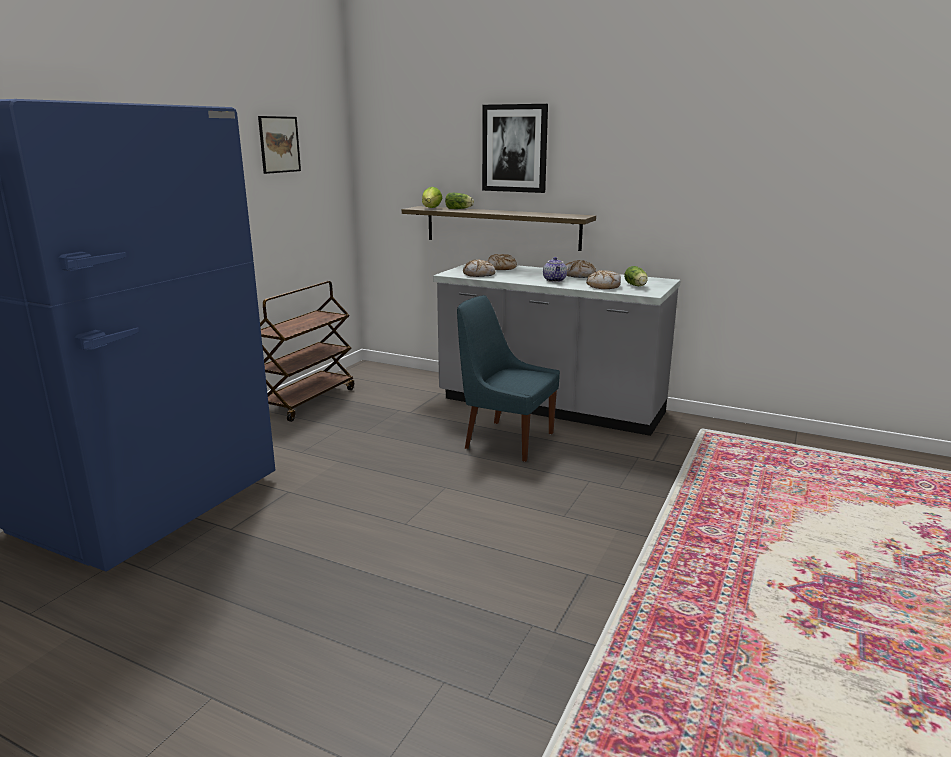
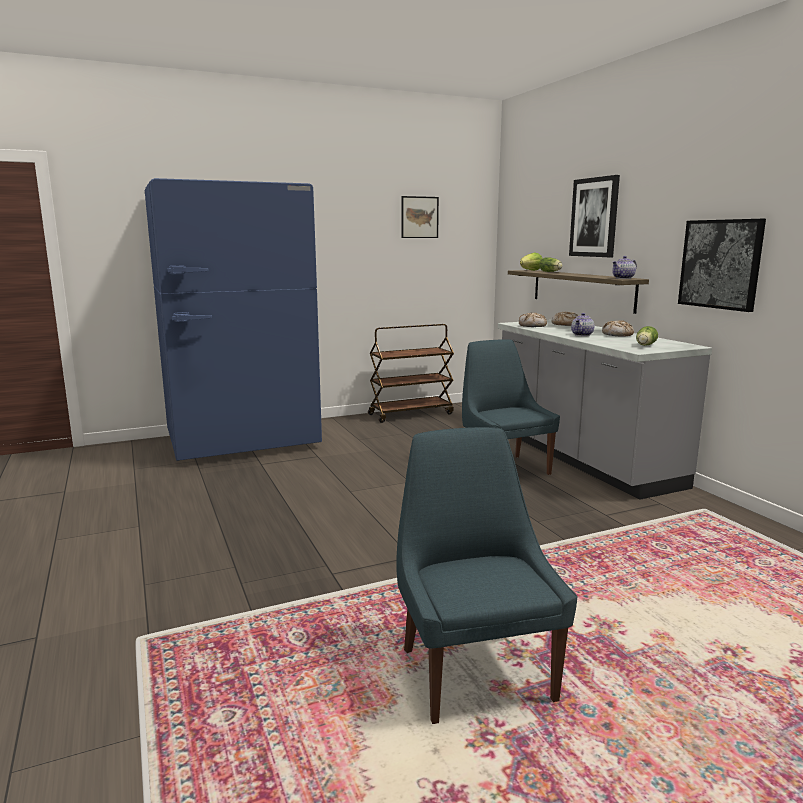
camera: 40 degrees right, 5 degrees down
(574, 216) = (623, 278): none -> teapot
(603, 286) = (611, 342): bread -> none
(683, 200) = (720, 264): none -> picture
(810, 659) = (474, 670): none -> blue chair

